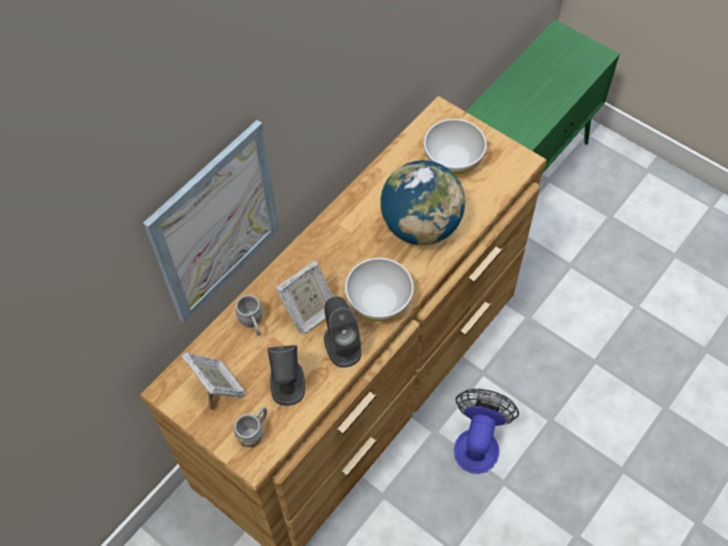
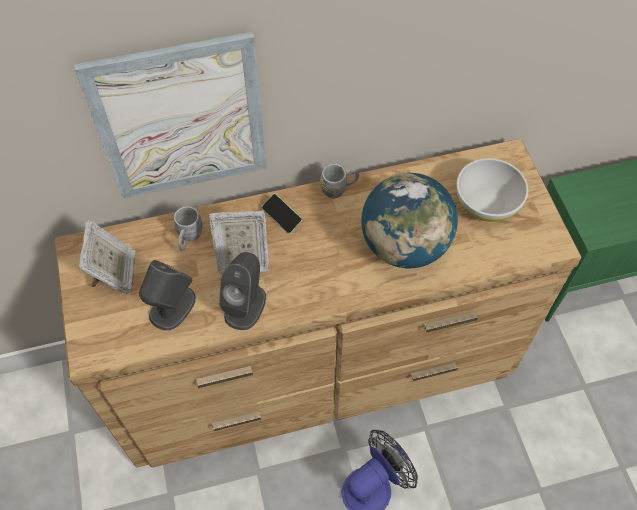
camera: 35 degrees right, 0 degrees up
(254, 432) = (110, 330): grey mug -> grey mug (339, 188)
(312, 261) = (282, 217): none -> phone
(379, 301) = (310, 288): white bowl -> none

